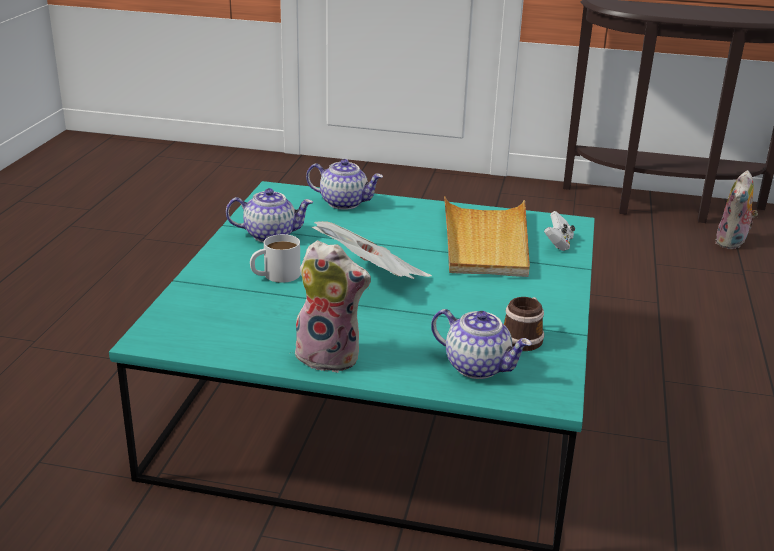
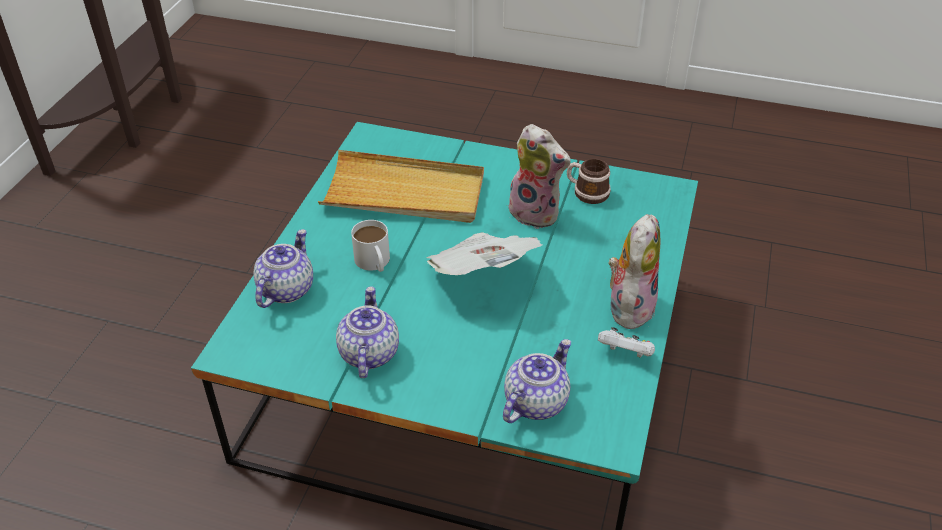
camera: 85 degrees left, 15 degrees up
(275, 275) = (471, 347): white mug -> white mug (374, 263)
(478, 366) = (634, 221): teapot -> teapot (535, 401)
(558, 244) = (413, 150): white game controller -> white game controller (625, 354)
(732, 243) = (230, 94): plush toy -> plush toy (537, 213)

